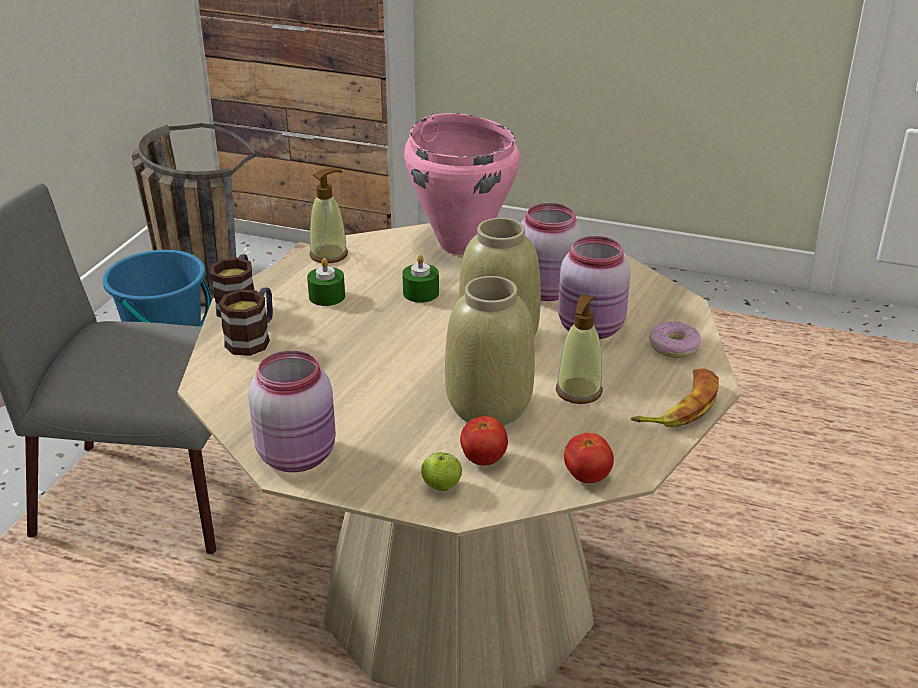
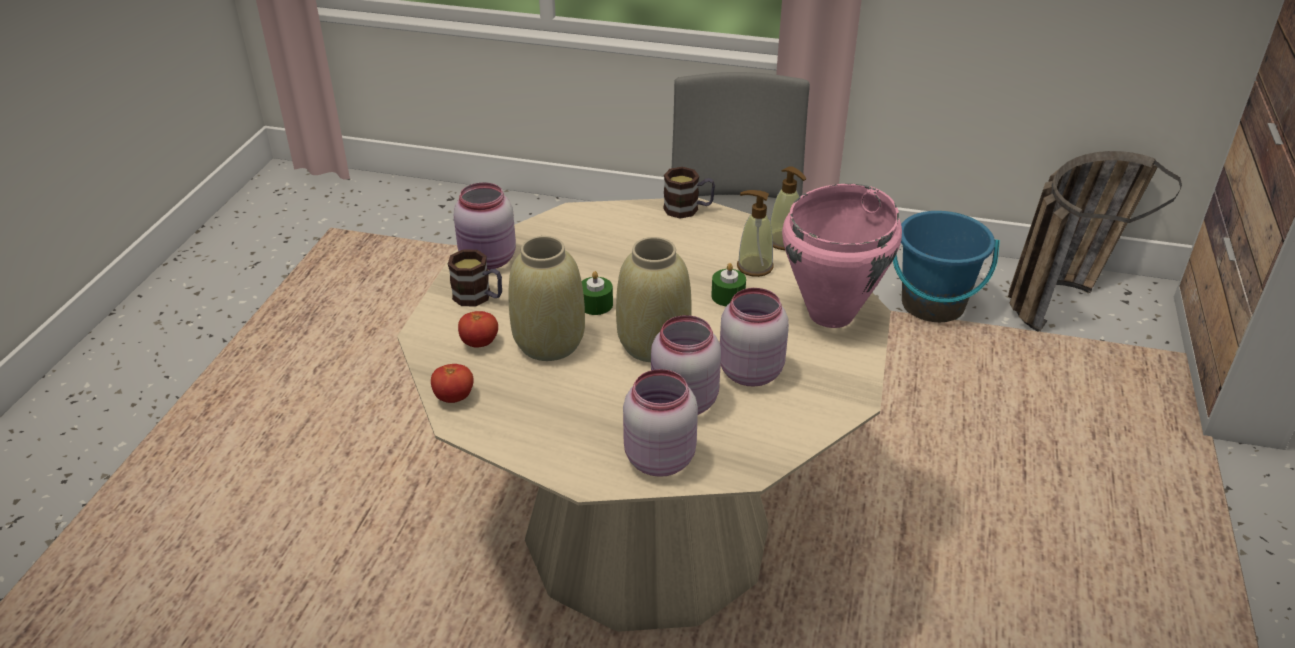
camera: 85 degrees right, 5 degrees up
(253, 338) = (638, 222): mug -> mug (479, 297)
(327, 296) = (710, 248): green candle -> green candle (596, 304)
(441, 486) = (448, 325): apple -> none
(578, 391) = (574, 393): soap dispenser -> soap dispenser (754, 267)
(673, 347) = (657, 458): donut -> pink jar
(679, 406) = (554, 457): banana -> none

